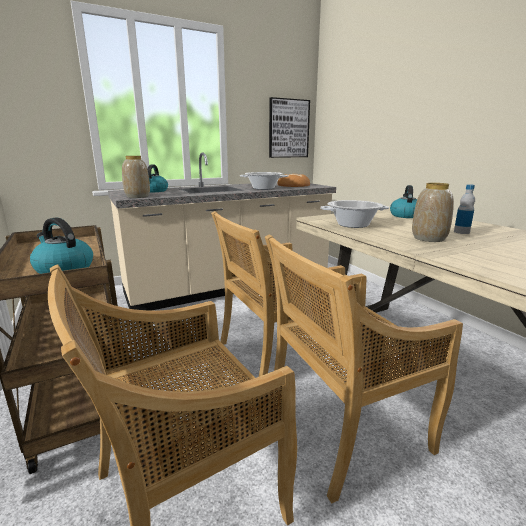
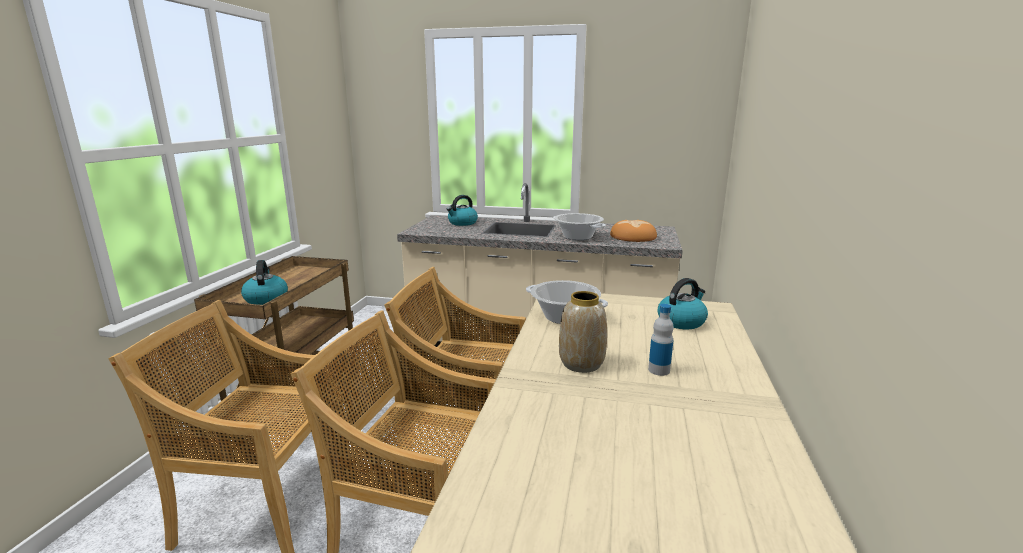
camera: 40 degrees right, 0 degrees up
(138, 196) = (426, 231): vase -> none
(288, 128) = (679, 149): picture -> none

